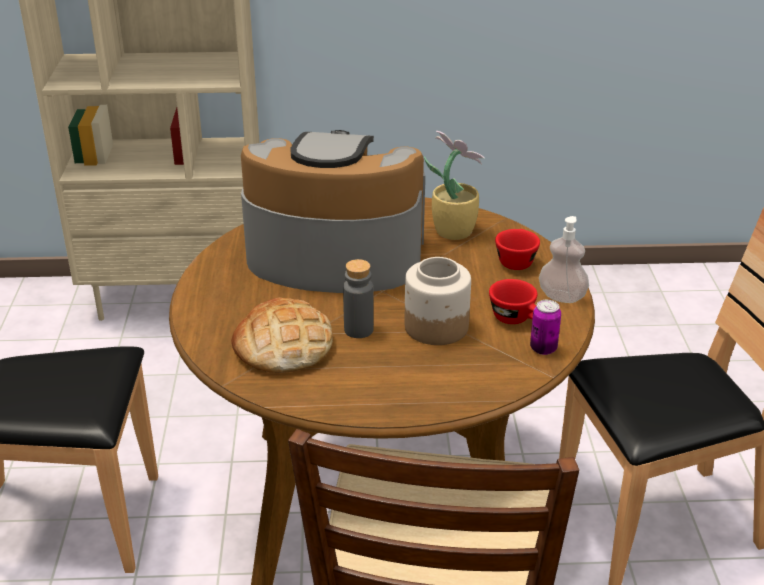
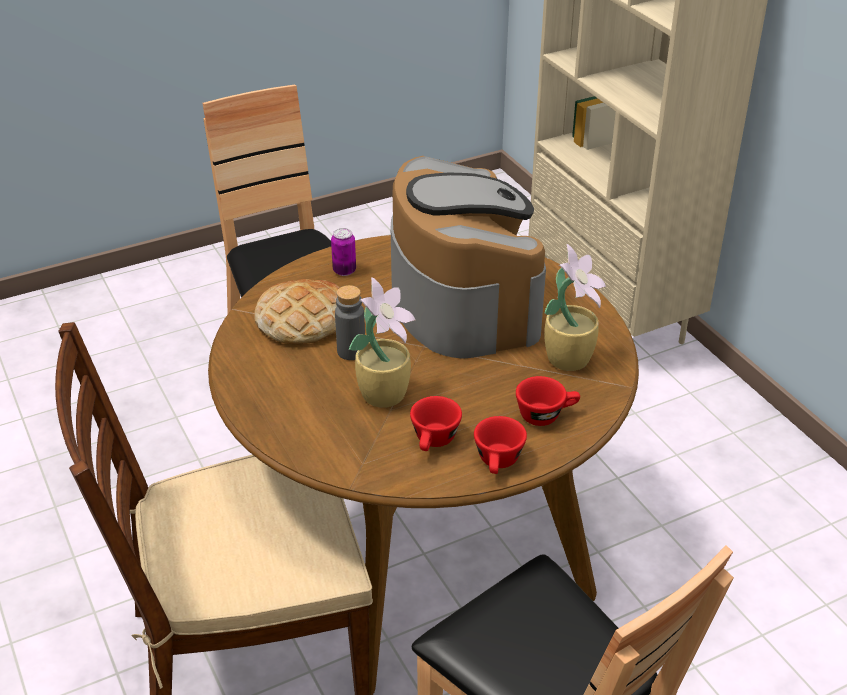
camera: 65 degrees right, 5 degrees up
(435, 327) = (385, 394): jar -> potted plant
(543, 348) = (393, 471): can -> can (344, 271)
(562, 297) = (498, 463): soap dispenser -> red cup

